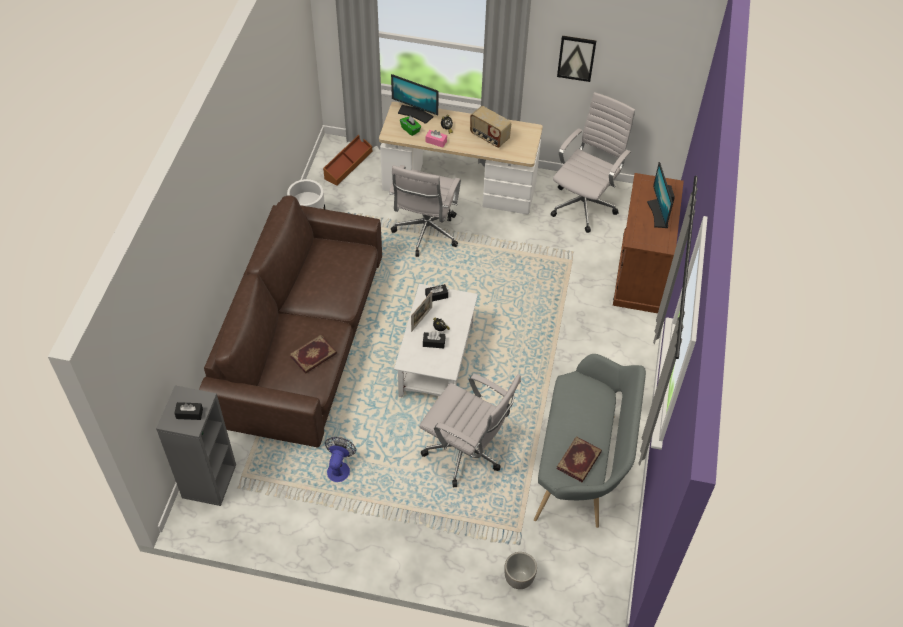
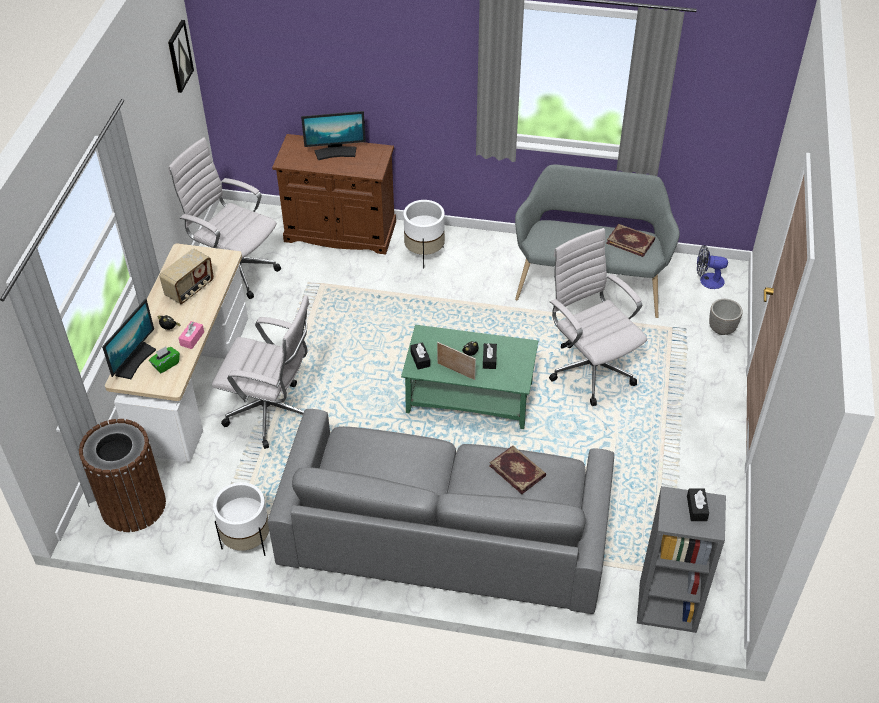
camera: 90 degrees left, 5 degrees down
(302, 338) = (445, 530): brown sofa -> grey sofa
(339, 467) = (626, 478): fan -> fan (707, 280)
(348, 164) = (133, 505): brown storage box -> brown trash can
(436, 359) = (468, 398): white coffee table -> green coffee table
(466, 454) = (590, 369): white office chair -> white office chair turned 60 degrees counterclockwise
(576, 58) = (146, 148): picture -> picture (179, 56)
(615, 334) = (424, 254): none -> white planter

